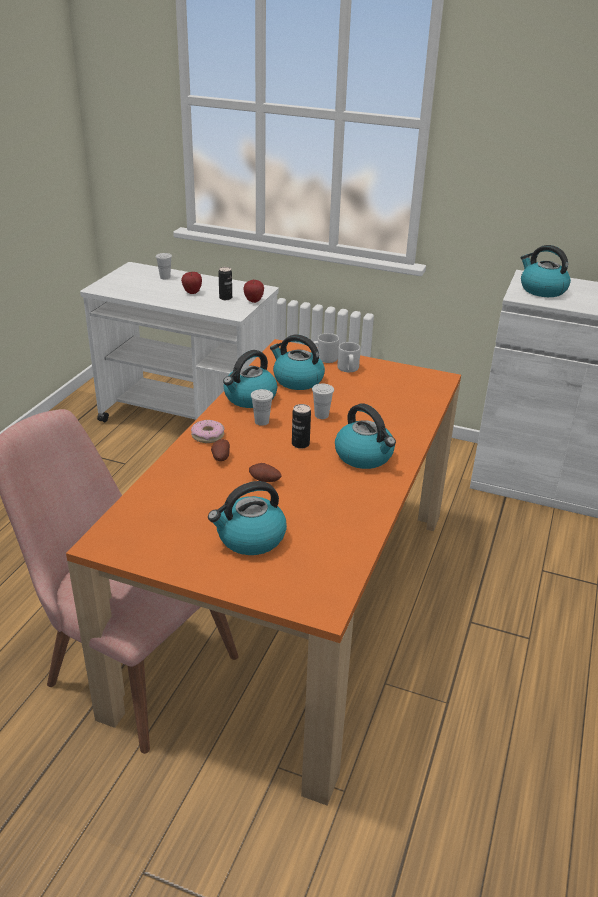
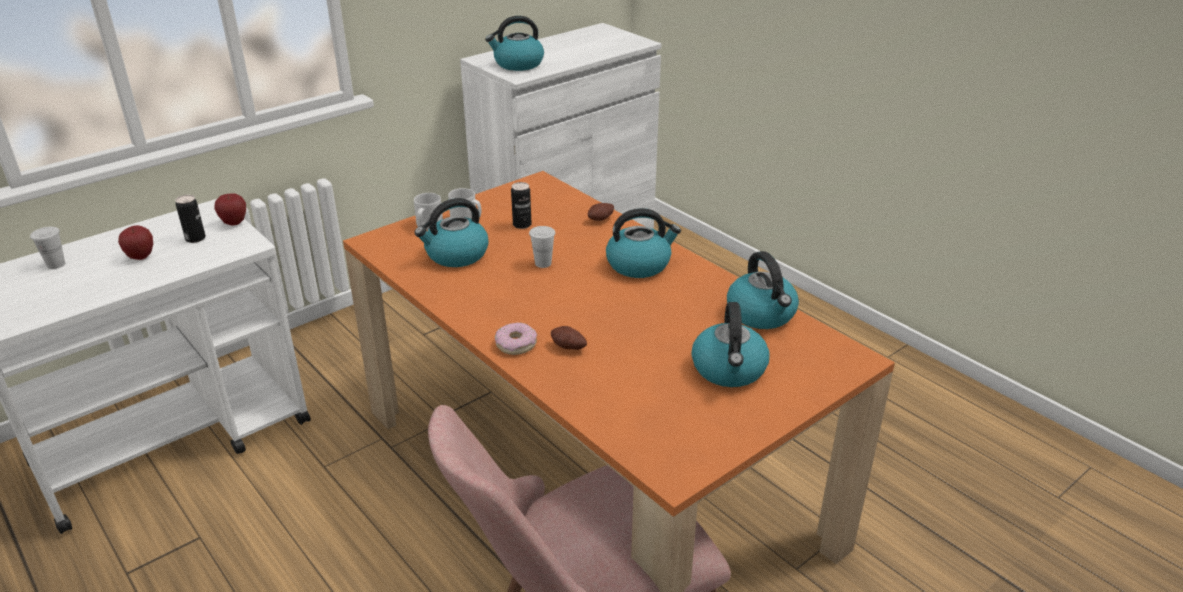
camera: 60 degrees left, 0 degrees up
(249, 398) = (462, 295): kettle -> kettle (762, 314)
(261, 421) = (520, 301): white cup -> none
(264, 481) = (636, 333): potato -> potato (601, 220)
(300, 444) = (586, 292): can -> can (522, 224)

